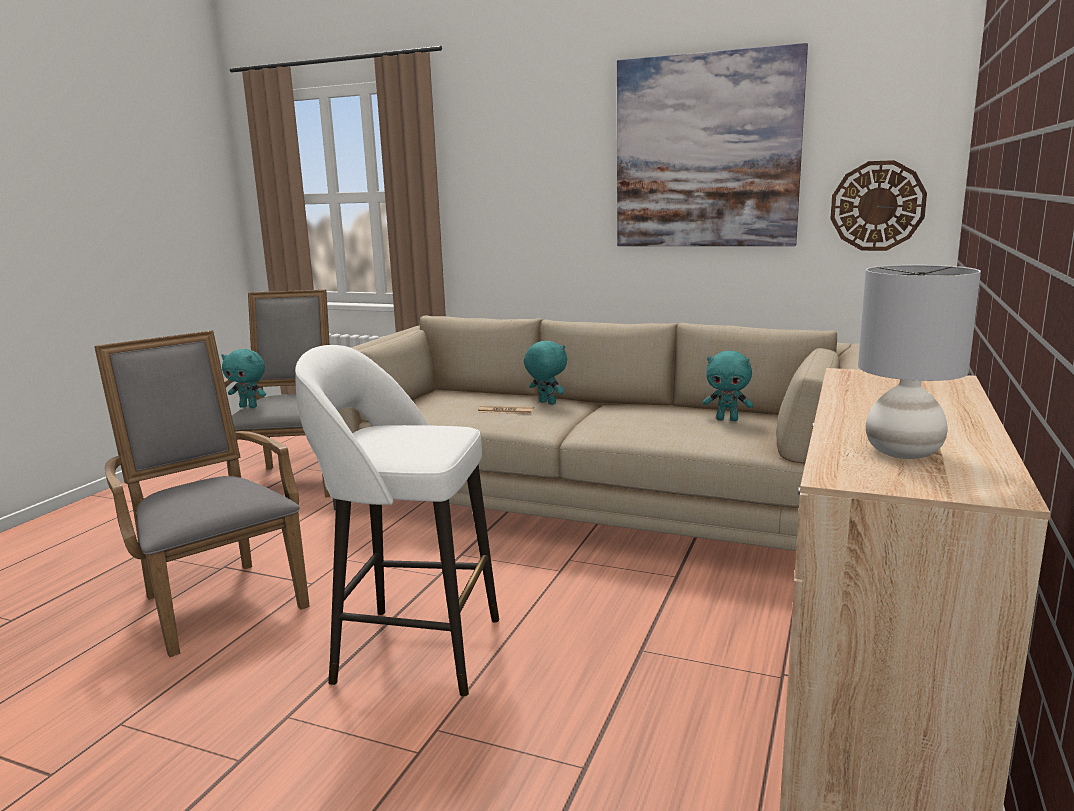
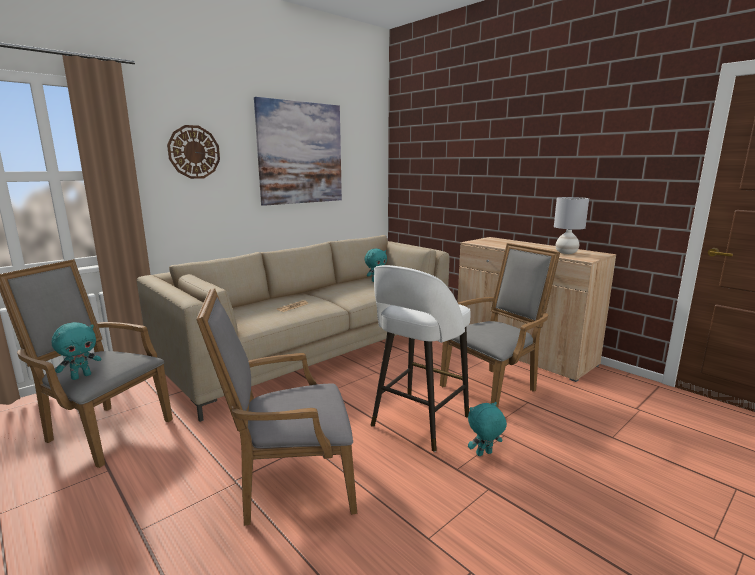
camera: 65 degrees left, 0 degrees up
(546, 403) = (291, 298): turquoise plush toy -> turquoise plush toy (484, 454)
(615, 707) = (494, 387): none -> grey armchair
(877, 206) = (365, 181): wall clock -> wall clock (194, 152)

